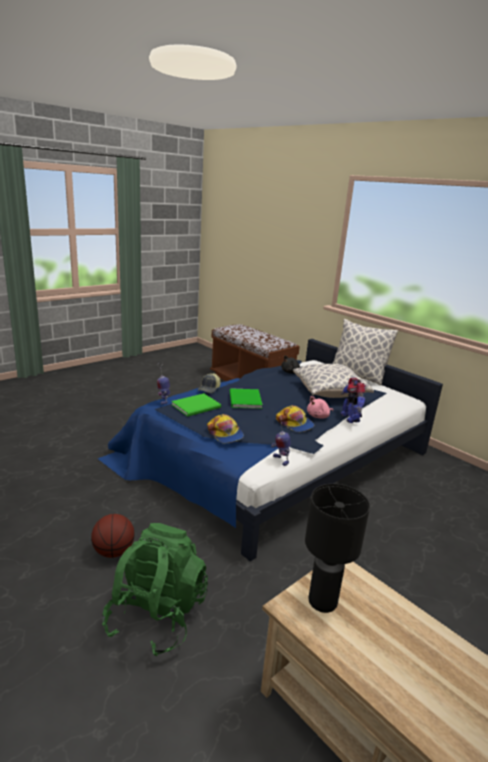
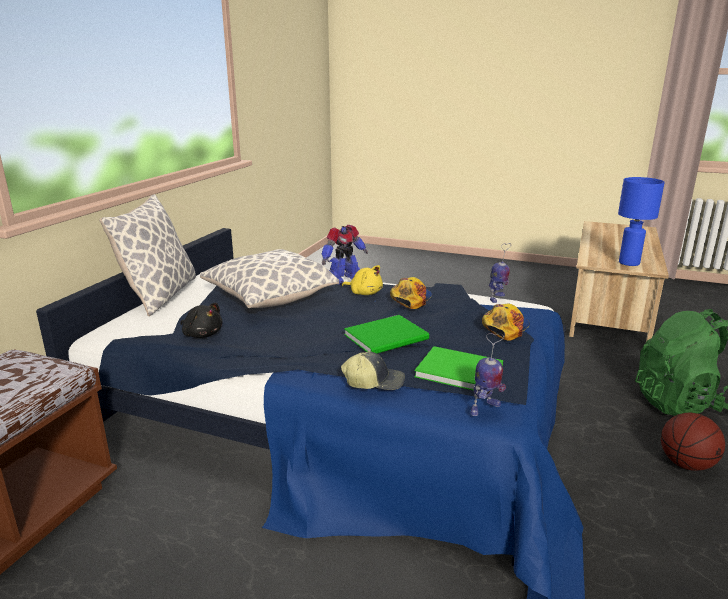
camera: 115 degrees left, 0 degrees up
(319, 416) = (364, 293): pink plush toy -> yellow plush toy
(321, 601) = (629, 263): black table lamp -> blue table lamp

